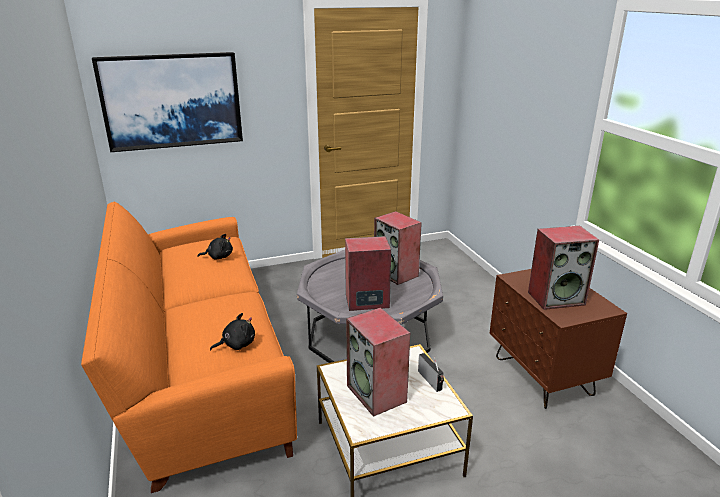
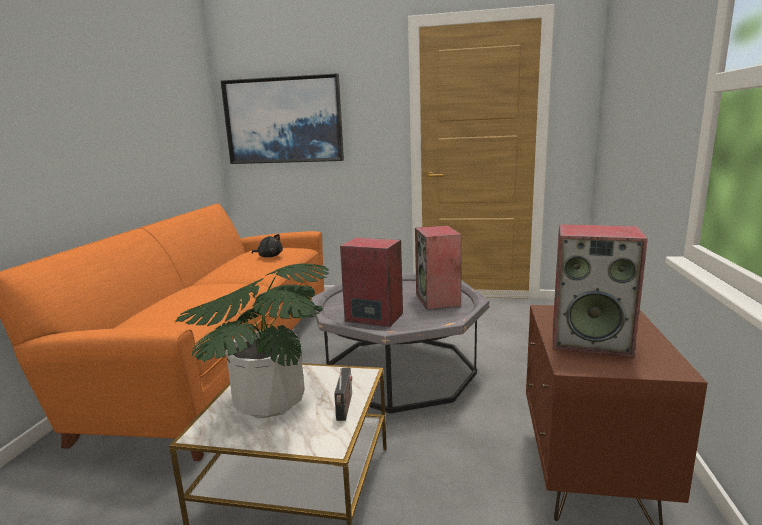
camera: 30 degrees right, 10 degrees down
(236, 344) = (177, 315): black plush toy -> none
(377, 394) = (269, 402): speaker -> potted plant

